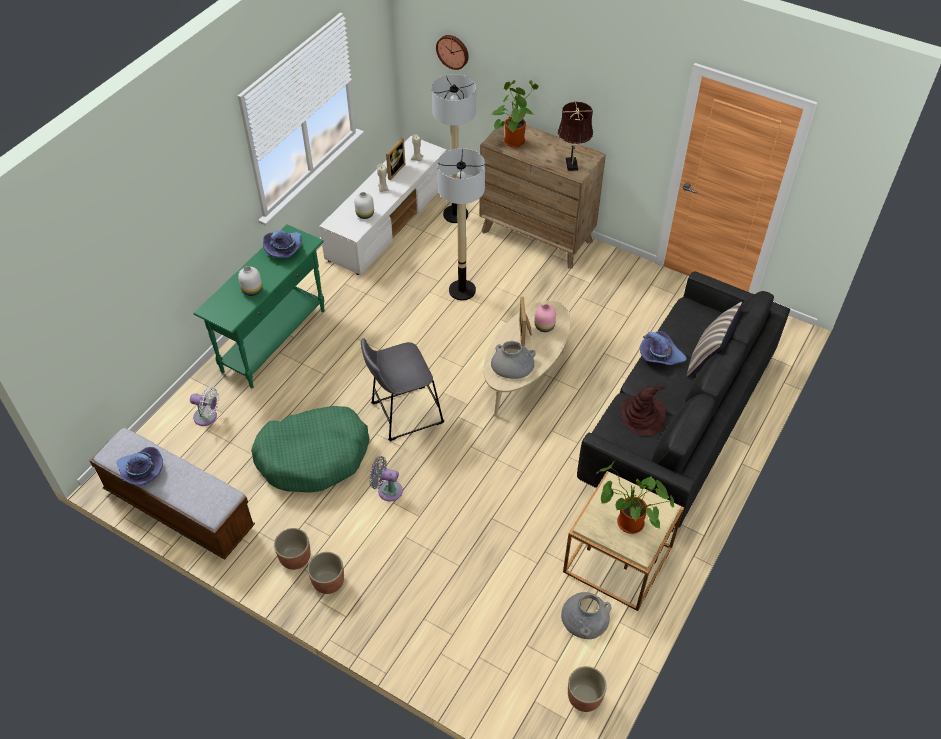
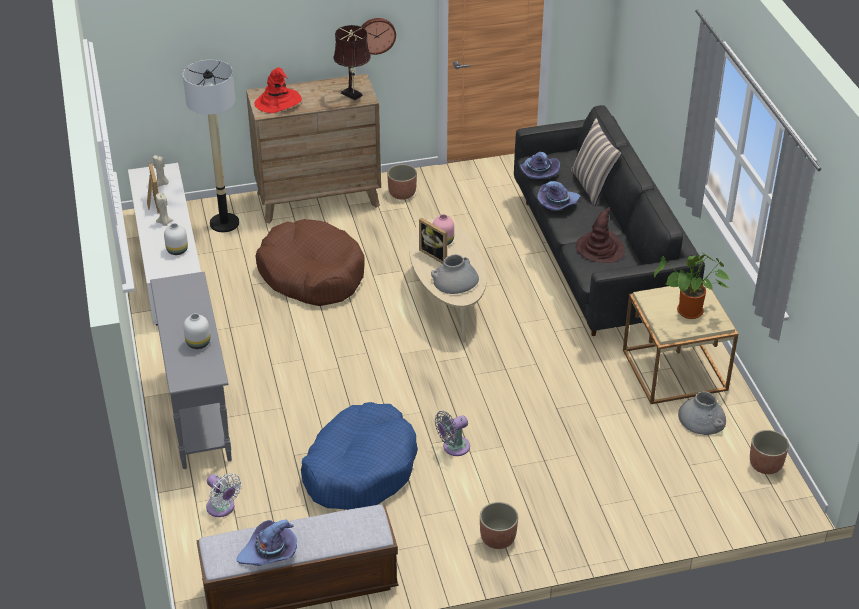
camera: 45 degrees left, 10 degrees down
(207, 417) = (222, 508): white fan -> white fan turned 75 degrees clockwise
(275, 341) = (198, 413): green console table -> grey console table
(285, 249) = (179, 297): purple hat -> purple hat (538, 173)
(295, 557) = (449, 543): planter -> planter (402, 193)
(313, 456) = (360, 468): green dog bed -> blue dog bed
(403, 414) = (390, 389): grey stool -> none
(453, 51) = (169, 45): wall clock -> wall clock (376, 35)
(462, 290) = (312, 274): floor lamp -> brown dog bed
(513, 140) = (278, 102): potted plant -> red hat

